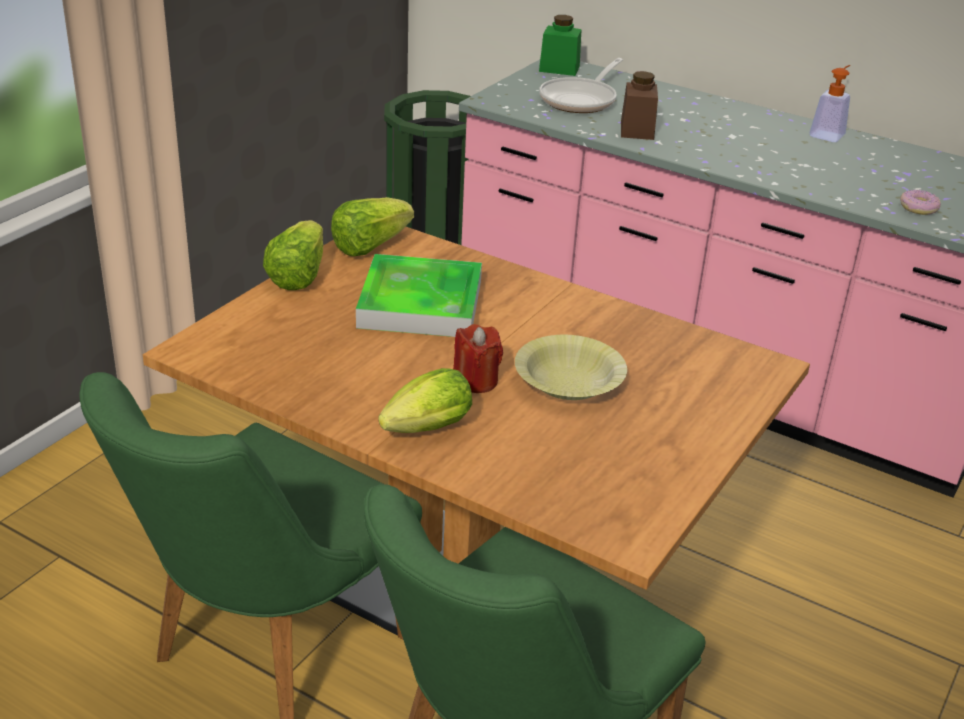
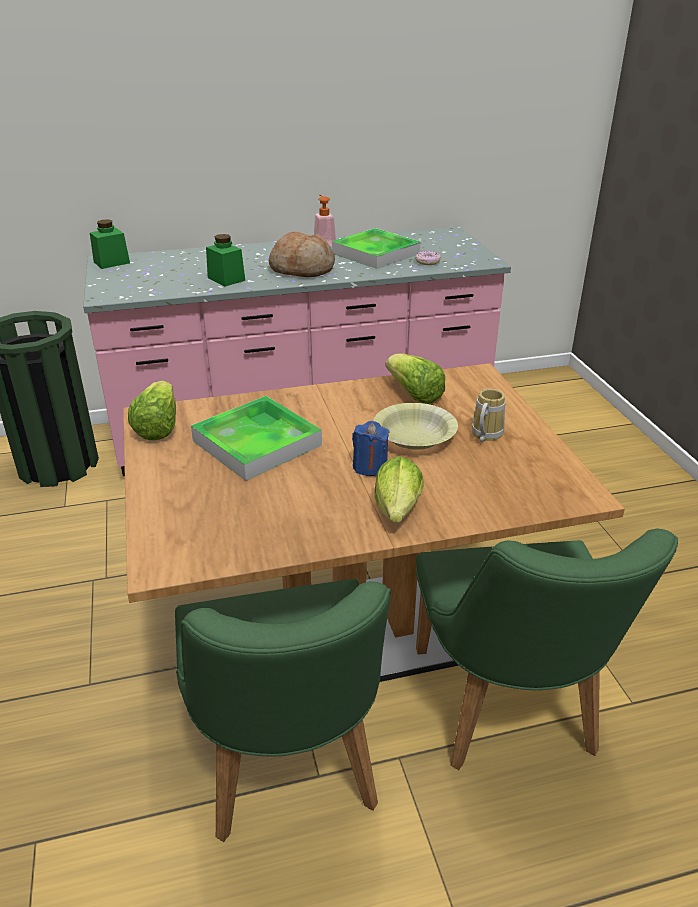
camera: 45 degrees left, 0 degrees up
(298, 275) = (144, 471): lettuce -> lettuce (413, 394)
(475, 381) = (370, 466): red candle -> blue candle
(581, 100) = (160, 275): frying pan -> none
(637, 130) = (226, 279): brown jar -> green jar
(643, 423) = (484, 435): none -> mug
(741, 153) = (302, 269): none -> bread
(870, 171) = (375, 253): none -> tray

